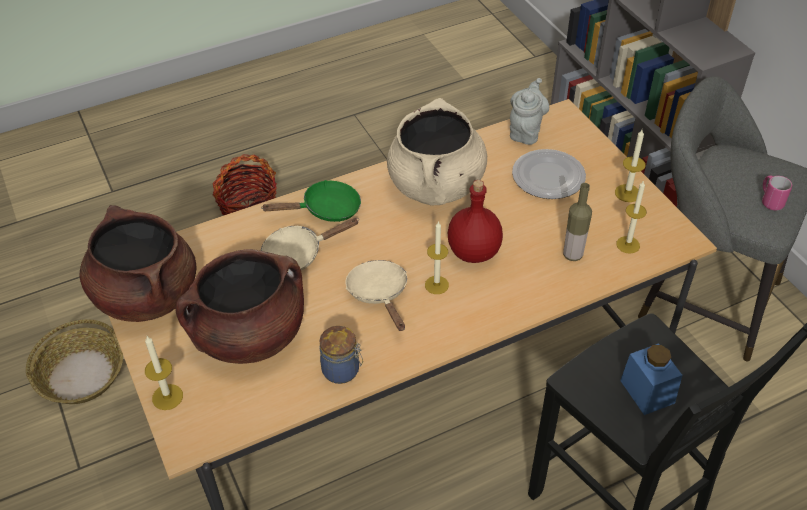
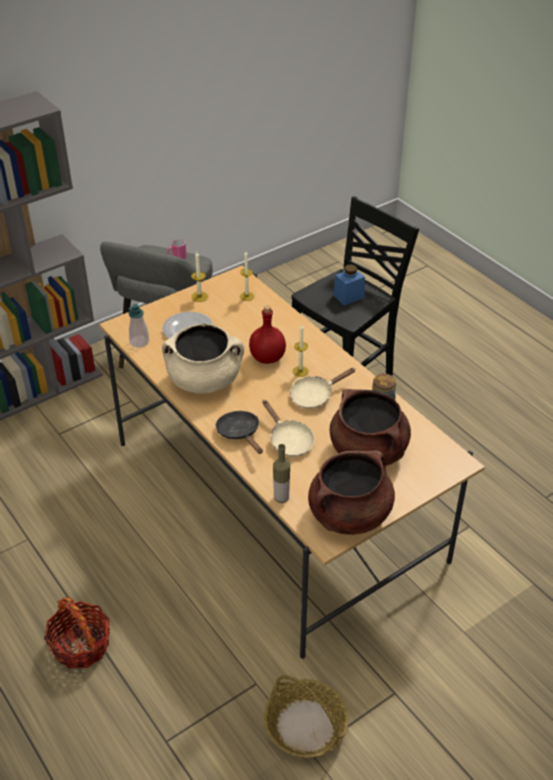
camera: 100 degrees left, 5 degrees down
(167, 397) = (431, 480): candle -> none
(326, 209) = (240, 433): green frying pan -> black frying pan
(526, 131) = (139, 342): grey teapot -> soap dispenser
(572, 255) = (260, 317): bottle -> bottle (281, 498)

